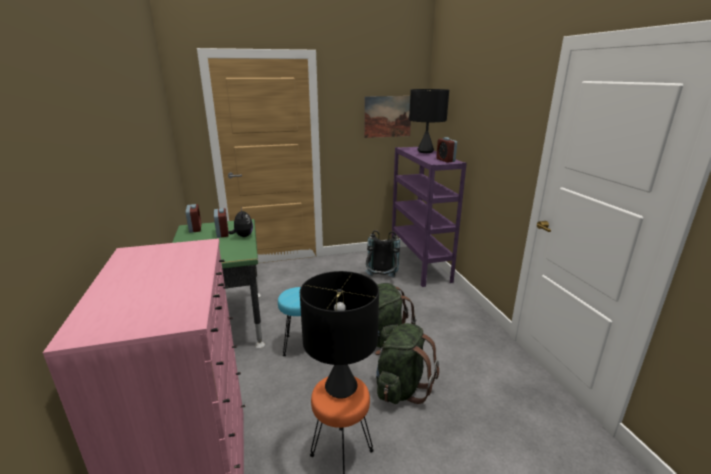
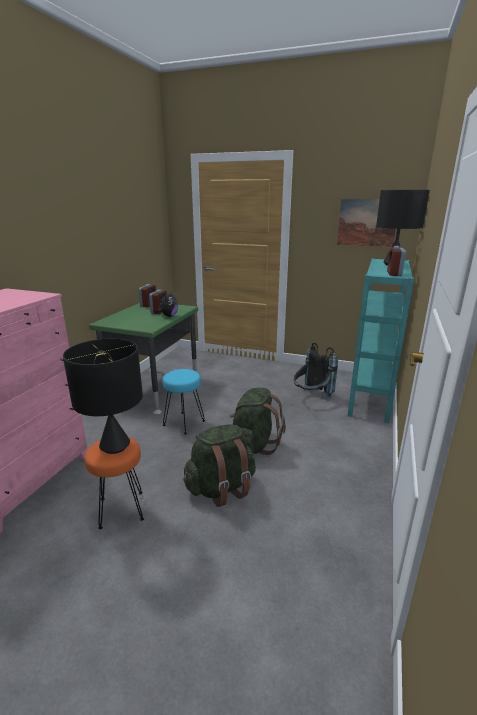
camera: 35 degrees right, 0 degrees up
(419, 265) = (370, 395): purple bookcase -> turquoise bookcase

